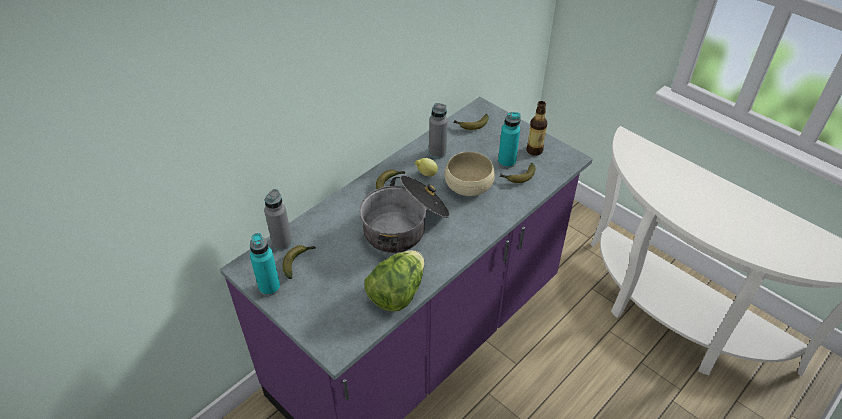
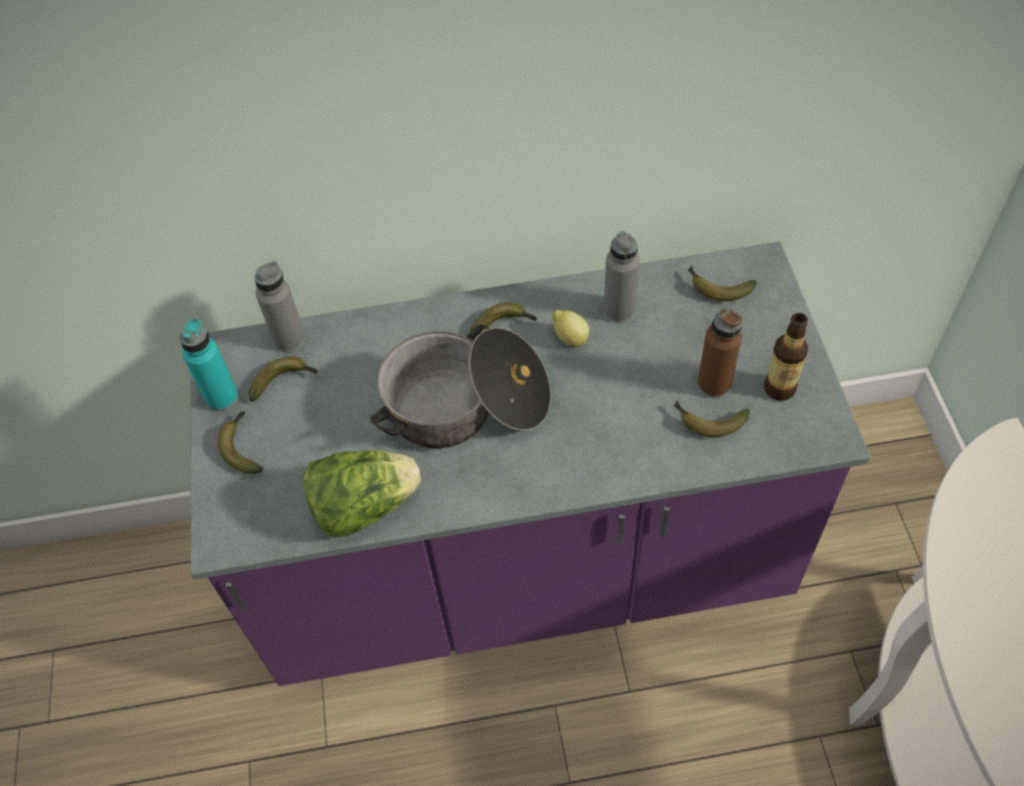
camera: 40 degrees right, 10 degrees up
(304, 303) = (242, 447): none -> banana
(468, 184) = (617, 391): beige bowl -> none
(506, 162) = (714, 384): turquoise bottle -> brown bottle

